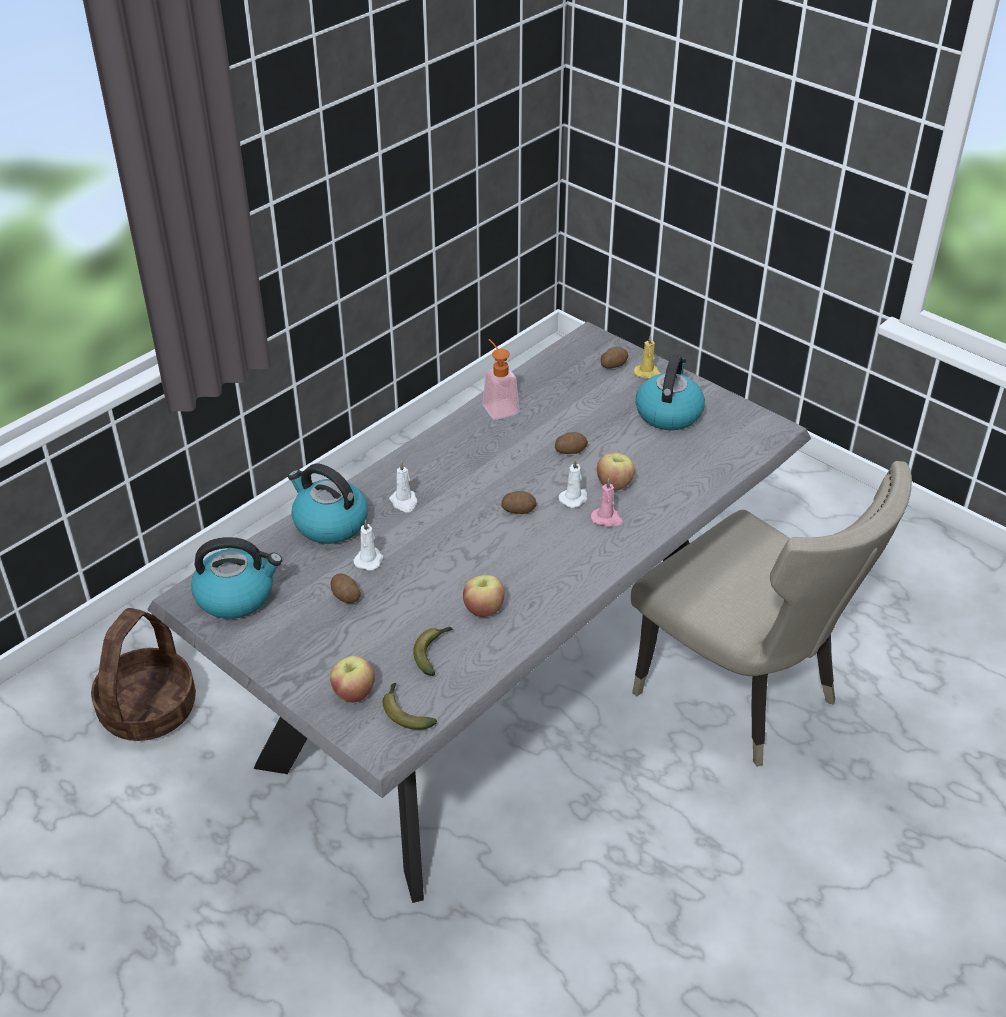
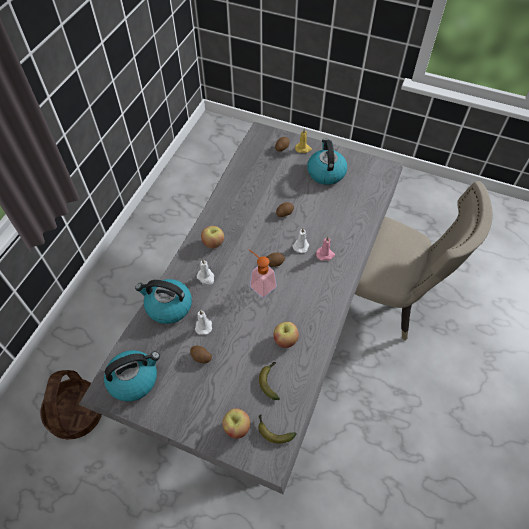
camera: 20 degrees left, 15 degrees up
(498, 406) = (230, 193): soap dispenser -> soap dispenser (260, 284)
(615, 484) = (318, 229): apple -> apple (213, 243)

